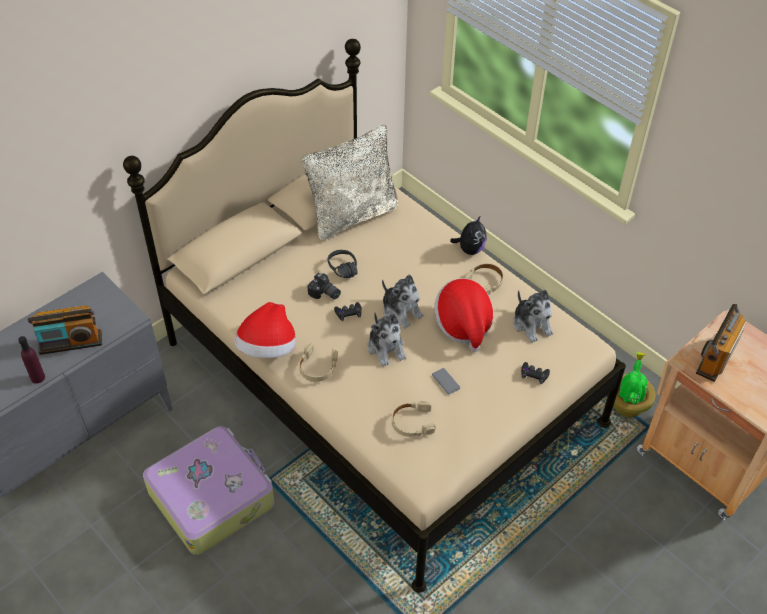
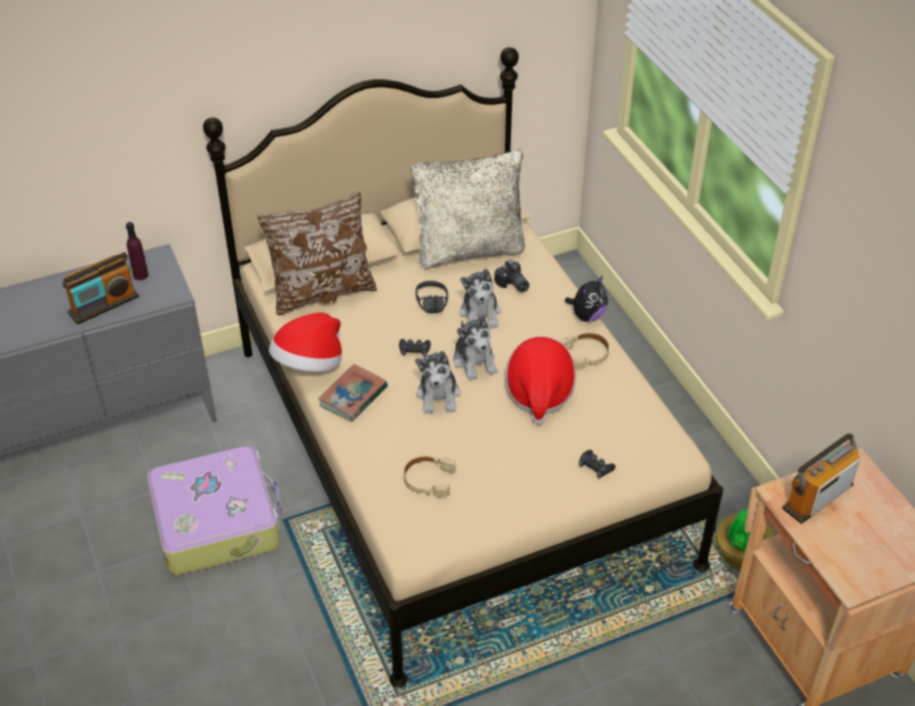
camera: 20 degrees right, 5 degrees down
(38, 377) = (55, 330): purple bottle -> purple bottle (141, 275)
(70, 343) = (104, 305): radio -> radio turned 45 degrees counterclockwise
(249, 283) = (323, 294): none -> brown pillow
(317, 367) = (353, 396): beige headphones -> book
(324, 294) = (398, 324): camera -> camera (512, 285)
(446, 381) = (488, 447): phone -> none
(531, 325) = (619, 413): plush toy -> plush toy (480, 314)

